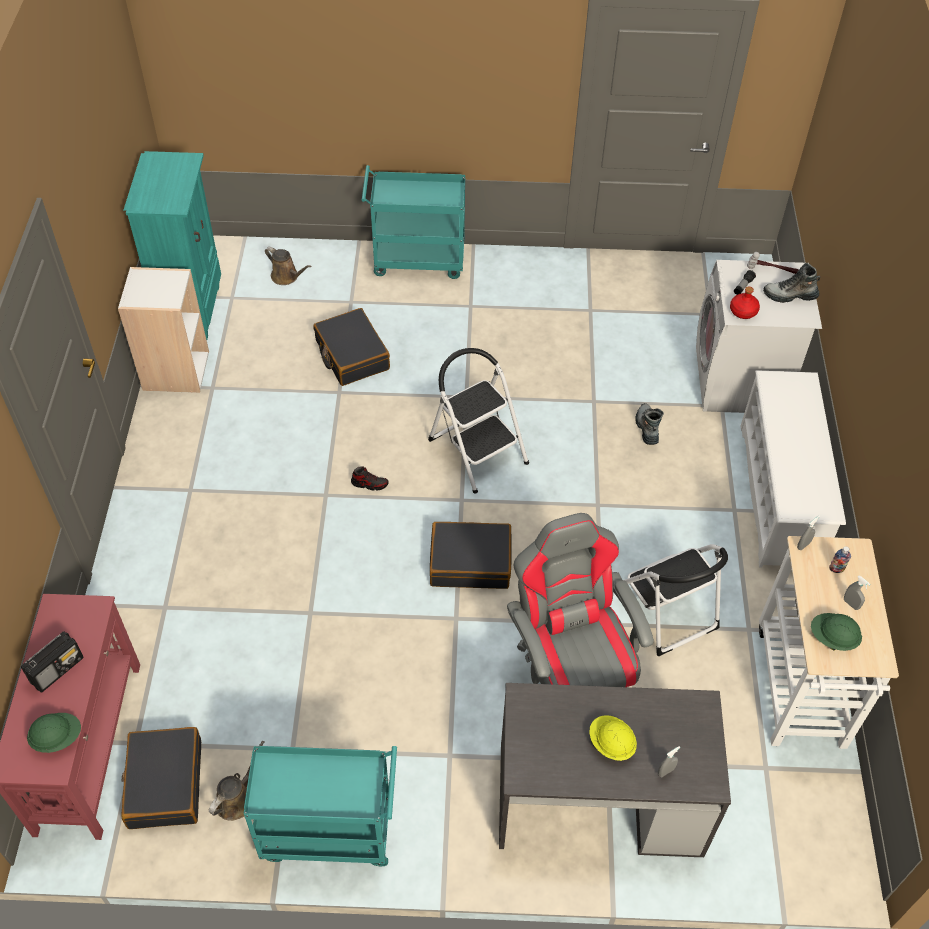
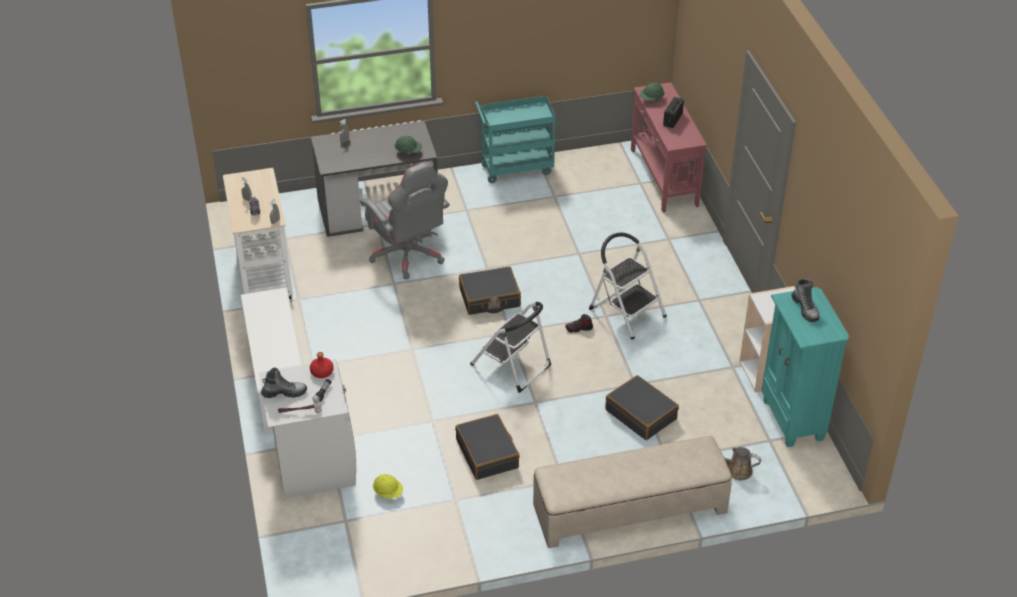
camera: 165 degrees right, 10 degrees down
(164, 784) = (613, 172): black suitcase -> black suitcase (487, 453)
(237, 798) = (572, 174): brown watering can -> none
(416, 264) = (629, 509): turquoise cart -> beige bench
(611, 743) = (375, 145): yellow hard hat -> yellow hard hat (388, 493)
(647, 428) = (386, 409): boot -> boot (805, 309)
(665, 610) = (354, 298): step ladder -> step ladder (625, 311)
(832, 638) = (259, 183): green hard hat -> green hard hat (408, 152)

